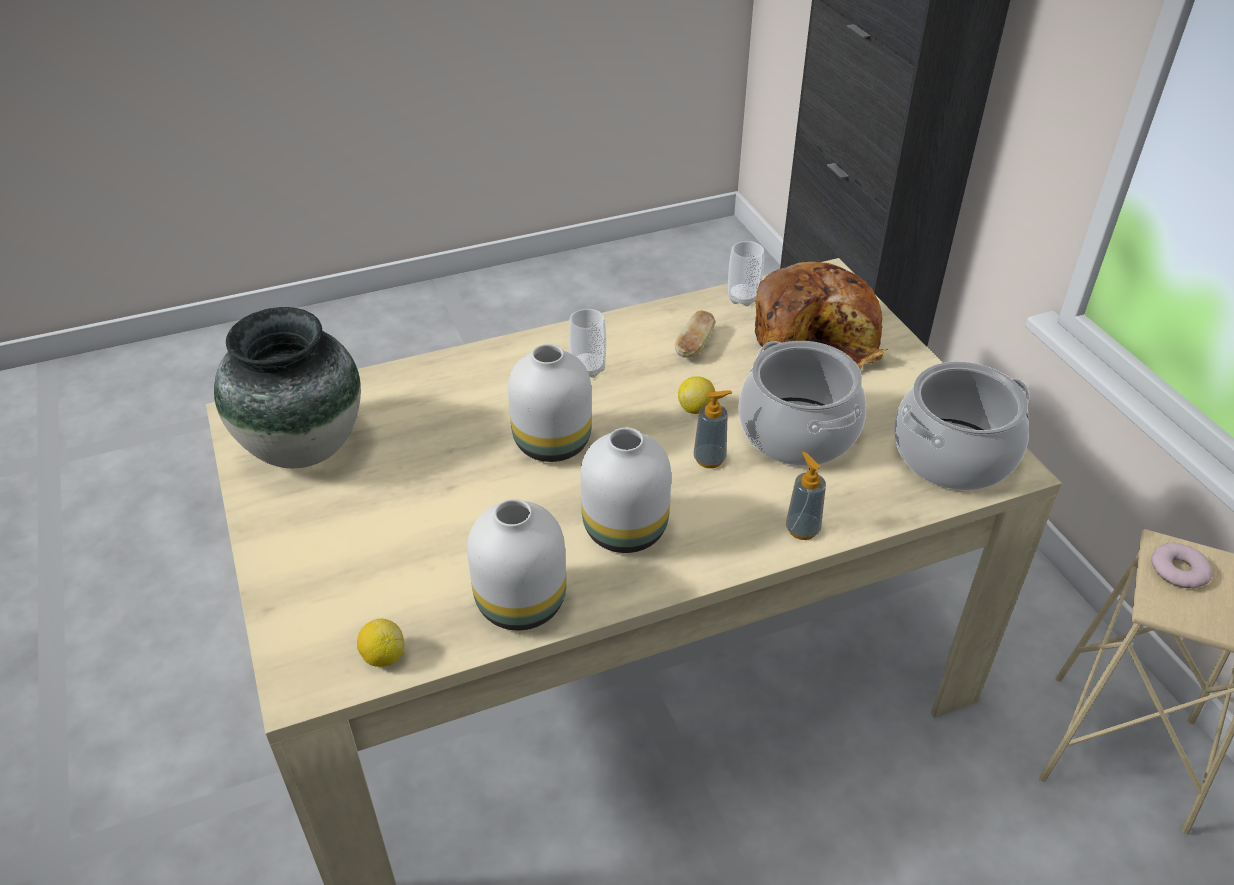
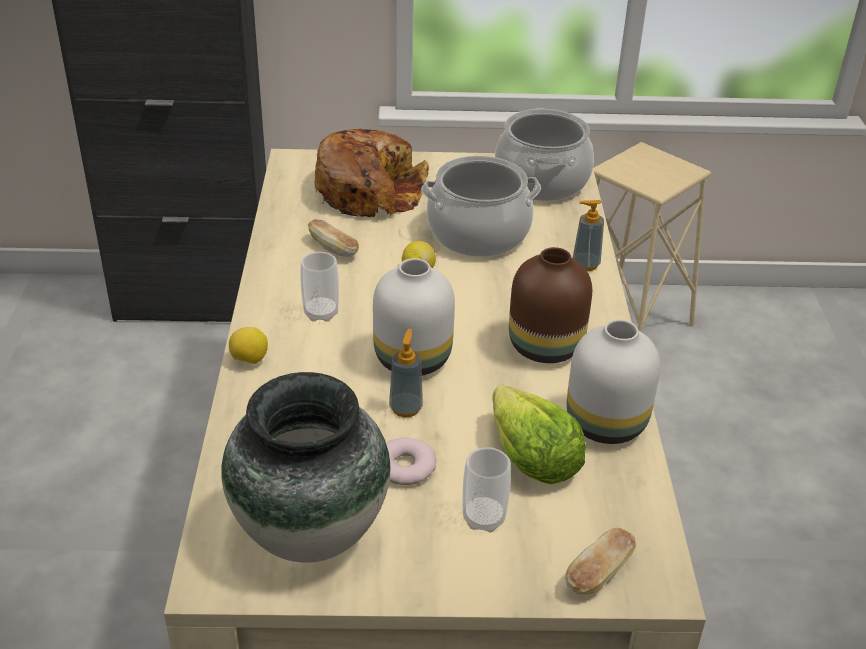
camera: 70 degrees left, 5 degrees down
(303, 639) = (598, 574): none -> bread
(383, 656) = (638, 521): lemon -> lemon (249, 360)
(444, 557) = (530, 458): none -> lettuce
(627, 529) = (546, 345): white vase -> brown vase
(709, 459) = (485, 282): soap dispenser -> soap dispenser (406, 408)
(743, 298) = (287, 206): cup -> cup (483, 518)
(1178, 570) = (631, 172): donut -> donut (404, 466)

